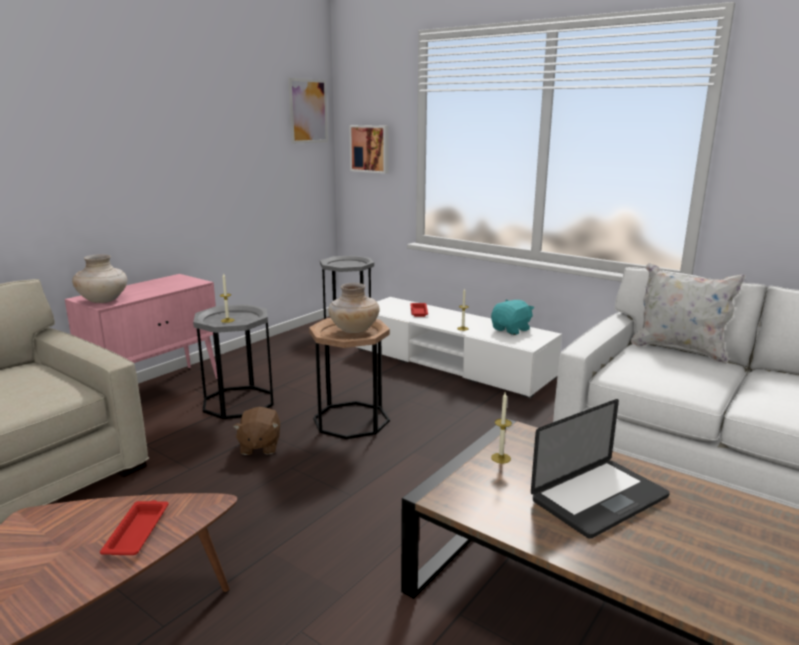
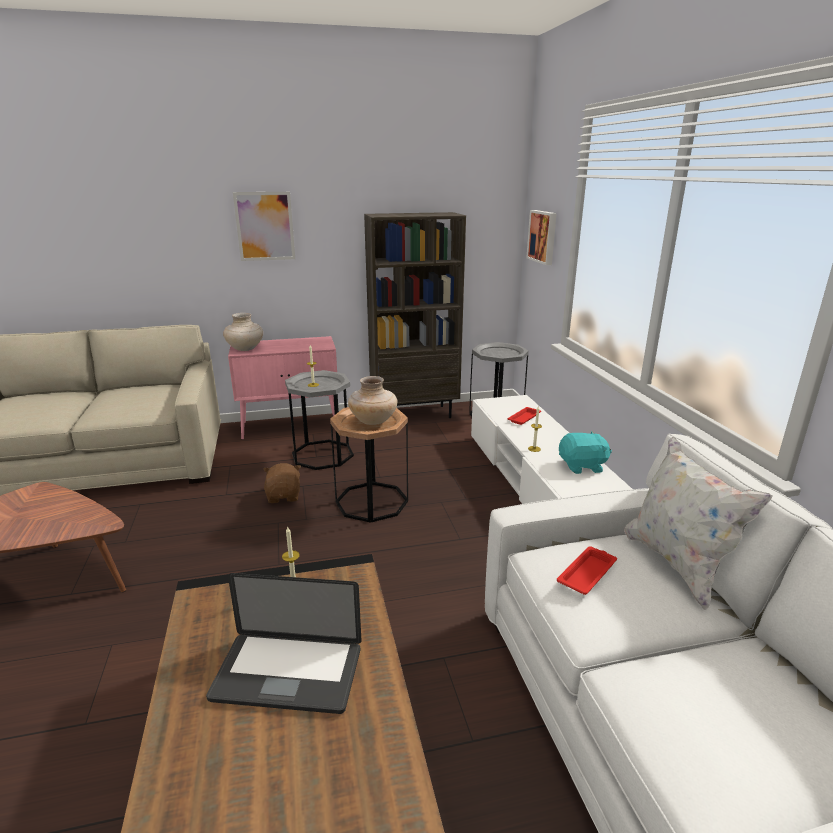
camera: 40 degrees right, 5 degrees up
(138, 531) = (51, 523): red tray -> red tray (587, 573)
(259, 446) = (284, 496): brown plush toy -> brown plush toy turned 135 degrees clockwise
(274, 345) = (415, 414): none -> brown bookcase
(308, 111) = (491, 194): picture -> picture (265, 226)

